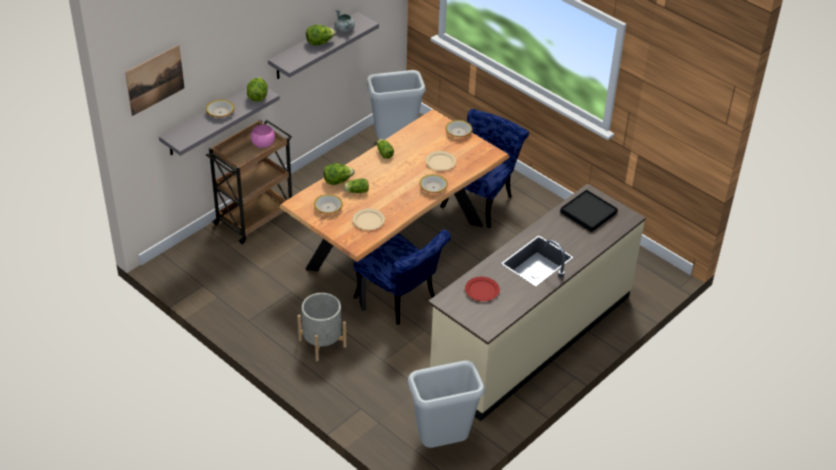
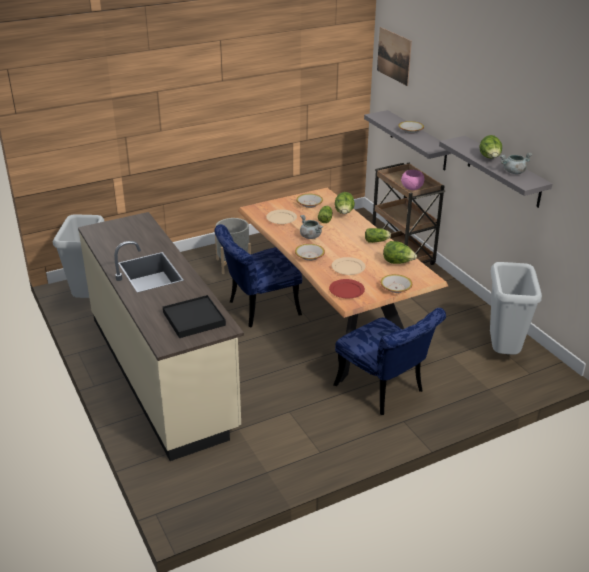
camera: 110 degrees right, 10 degrees down
(257, 96) = (429, 145): lettuce -> lettuce (397, 262)
(396, 194) = (310, 236): none -> grey cooking pot
(482, 290) = (137, 236): red plate -> red plate (347, 290)

